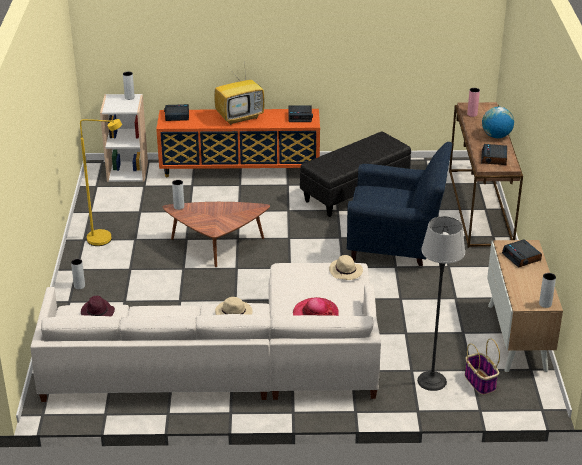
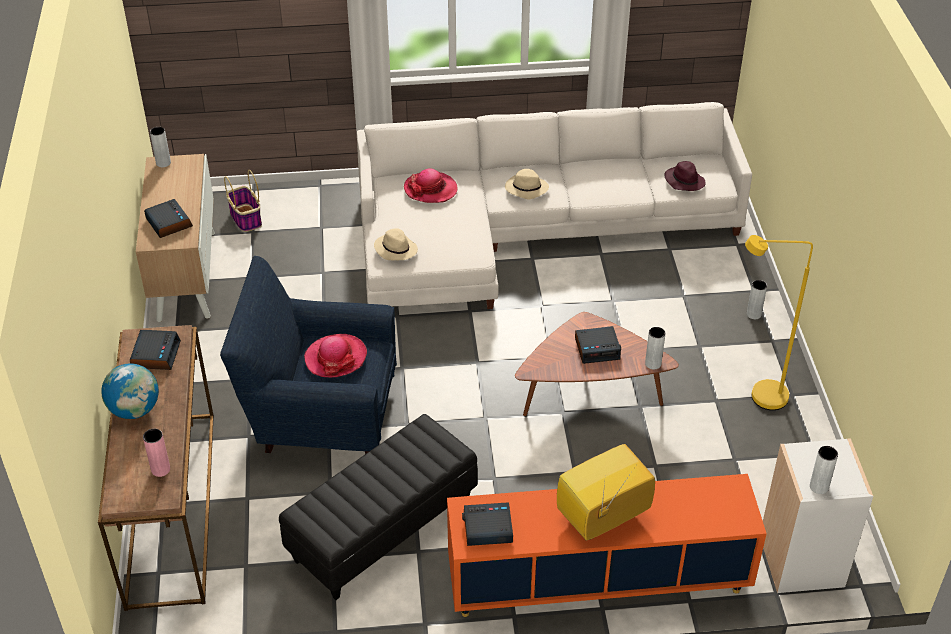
camera: 175 degrees right, 10 degrees up
(176, 116) = (725, 514): alarm clock -> alarm clock (597, 348)
(385, 198) = (336, 358): none -> hat
(431, 381) = (300, 216): floor lamp -> none

